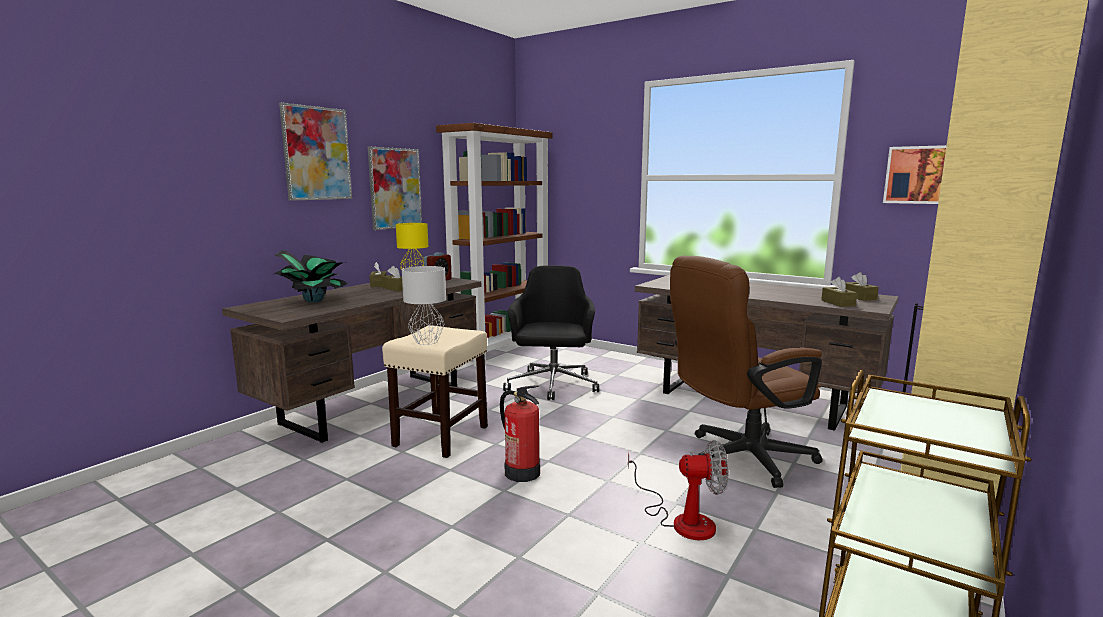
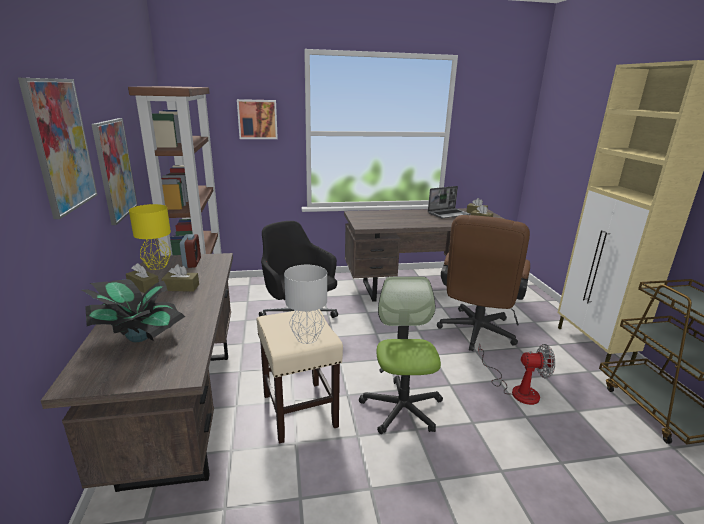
camera: 45 degrees left, 10 degrees up
(522, 472) = (402, 408): fire extinguisher -> office chair
(682, 520) = (516, 389): fan -> fan turned 45 degrees clockwise
(806, 292) = (448, 214): none -> laptop
(919, 175) = (489, 133): picture -> picture (257, 119)

